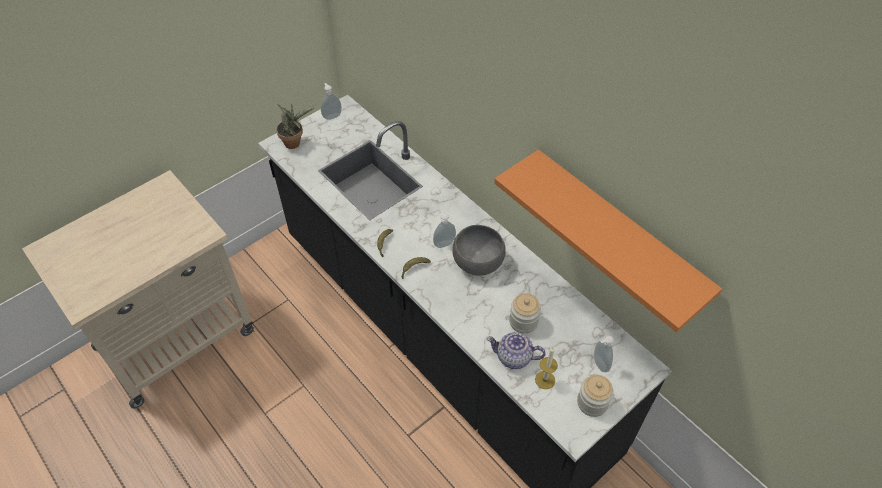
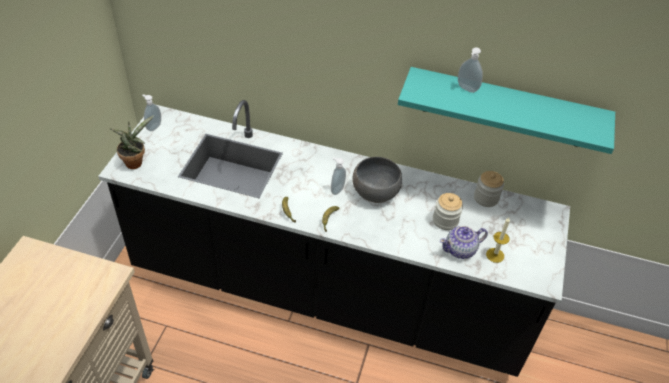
camera: 35 degrees left, 5 degrees down
(592, 403) = (539, 254): jar -> jar (486, 198)
(599, 364) = (521, 225): soap dispenser -> soap dispenser (466, 89)
(617, 232) = (504, 108): orange shelf -> turquoise shelf

